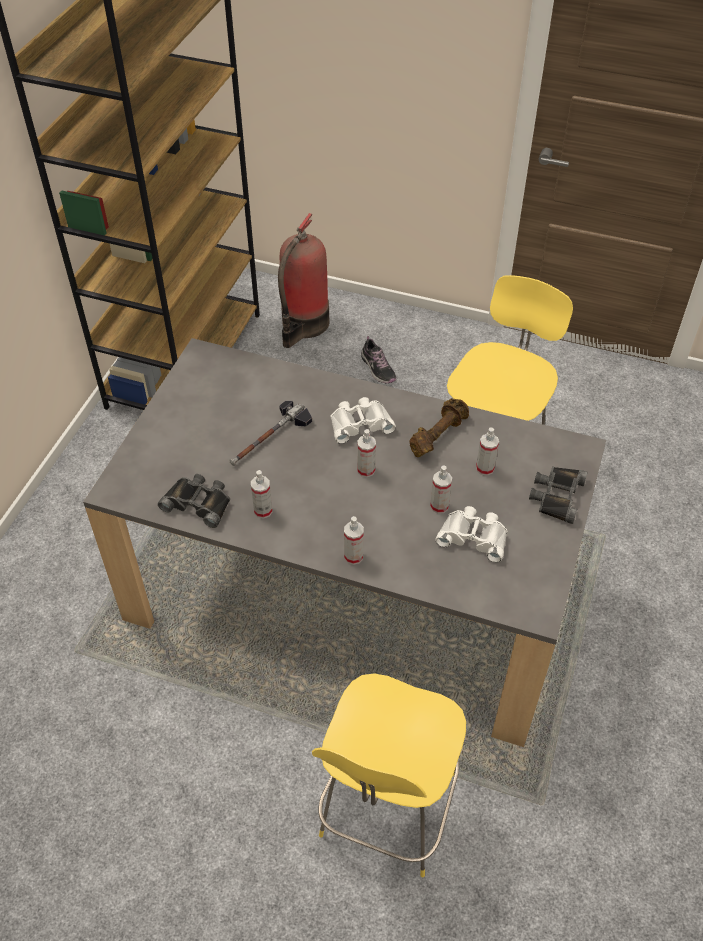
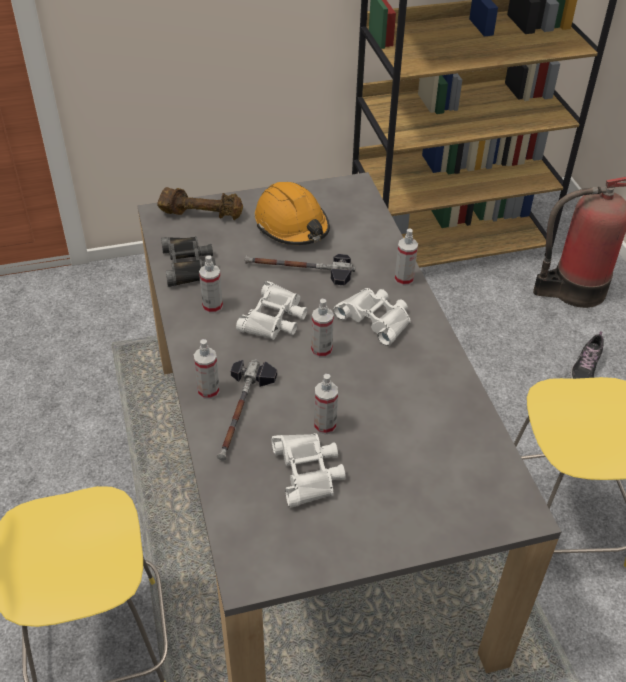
camera: 55 degrees right, 5 degrees down
(212, 415) = (292, 225): none -> orange hard hat
(309, 479) = (274, 318): none -> white binoculars
(391, 547) = (241, 412): none -> hammer
(437, 435) = (417, 381): brown dumbbell -> brown dumbbell (202, 214)
(485, 468) = (409, 439): spray bottle -> spray bottle (404, 279)
(556, 496) = (428, 520): black binoculars -> none

